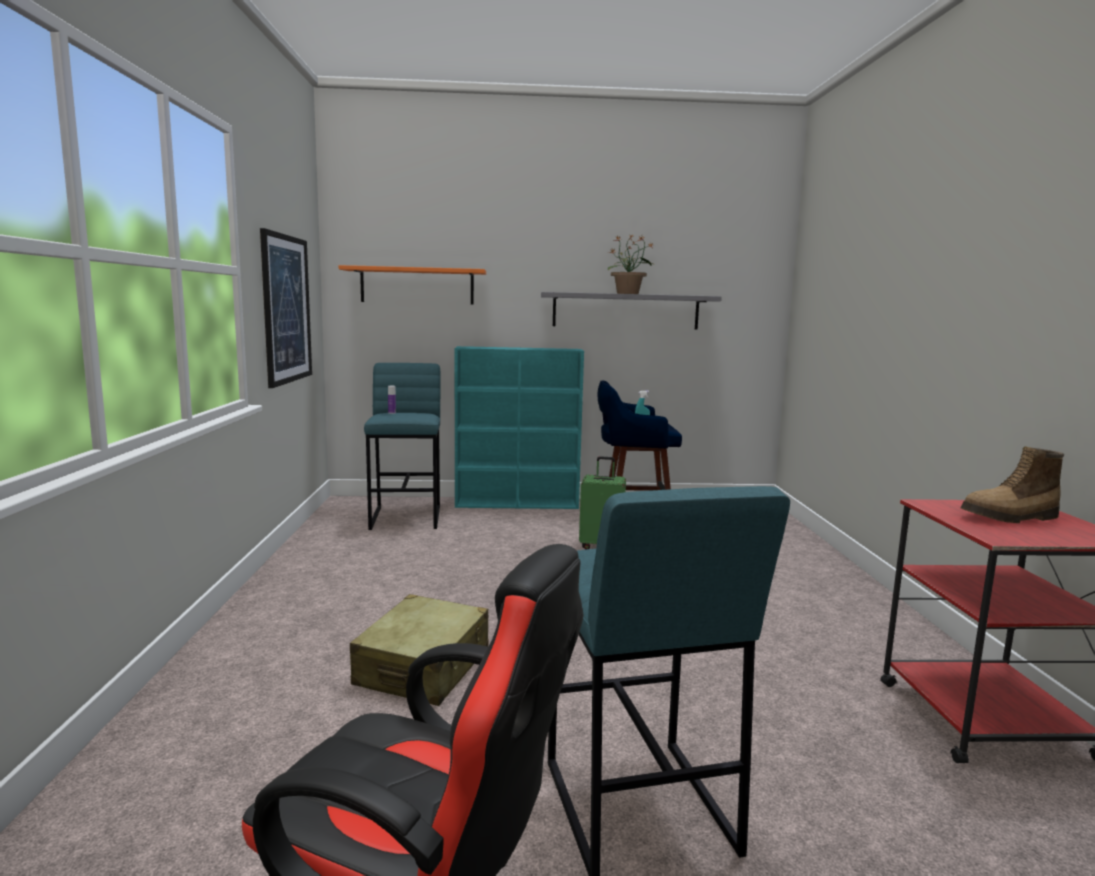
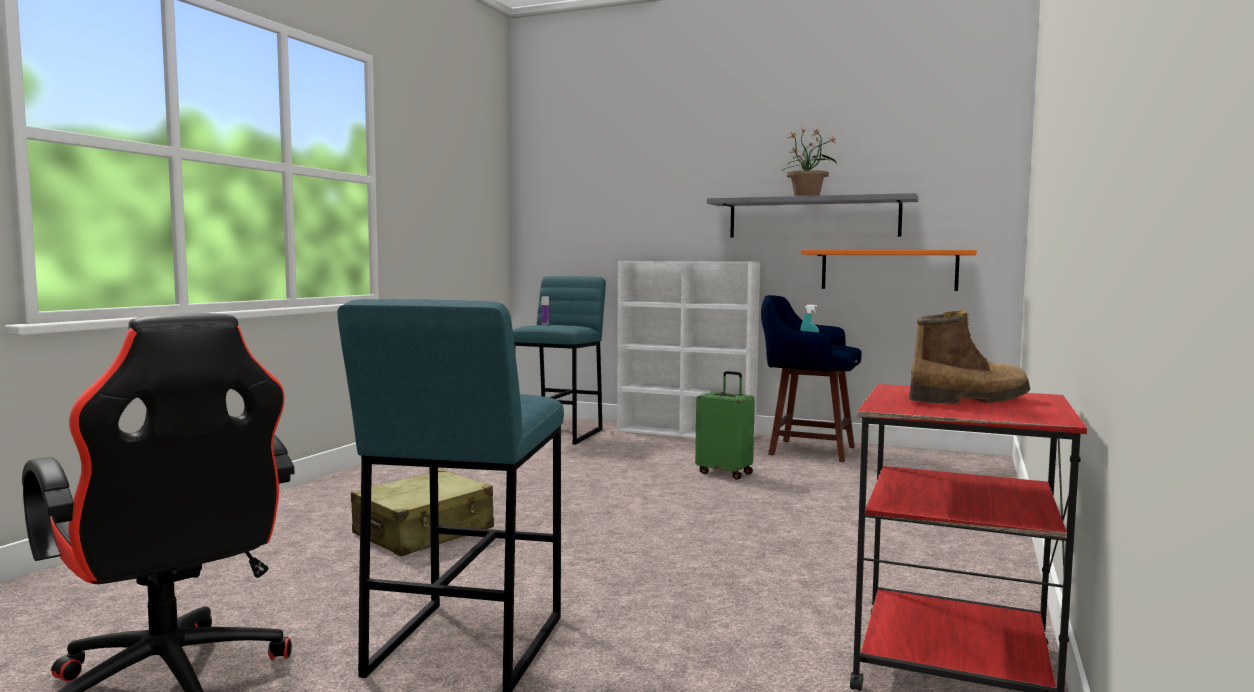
camera: 25 degrees right, 5 degrees down
(286, 309) = (448, 221): picture -> none
(417, 286) = (595, 200): orange shelf -> orange shelf (888, 270)
(518, 503) = (687, 433): turquoise bookcase -> white bookcase
(1010, 518) = (967, 400): boot -> boot turned 150 degrees clockwise

